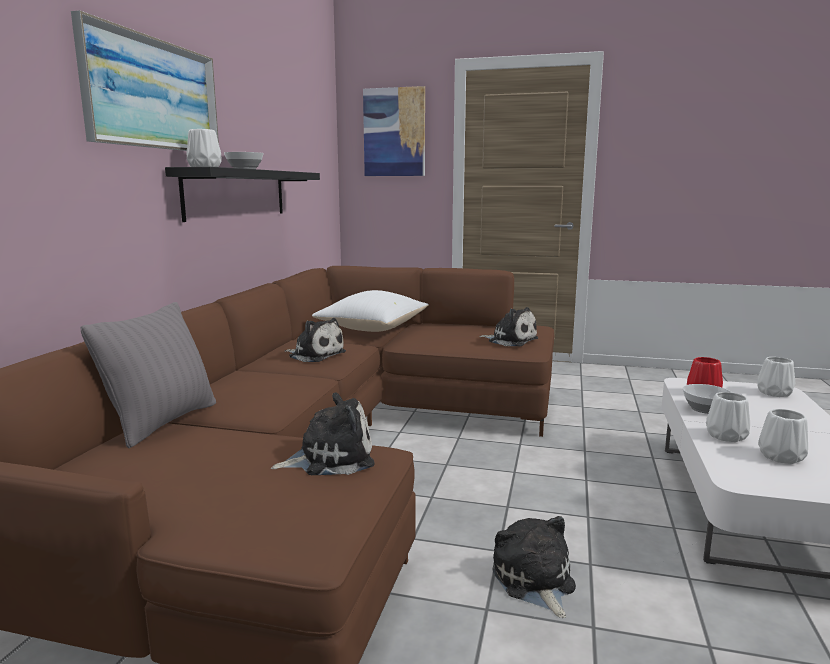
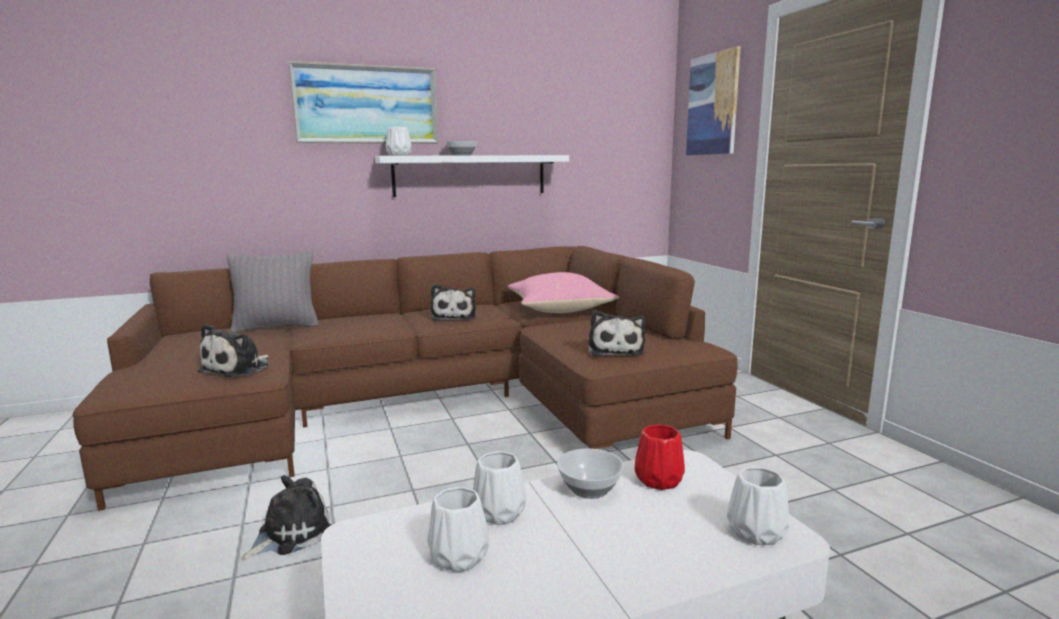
camera: 55 degrees right, 0 degrees up
(237, 194) = (470, 175): black shelf -> white shelf
(330, 458) = (238, 368): plush toy -> plush toy turned 75 degrees clockwise
(372, 329) = (560, 310): white pillow -> pink pillow

